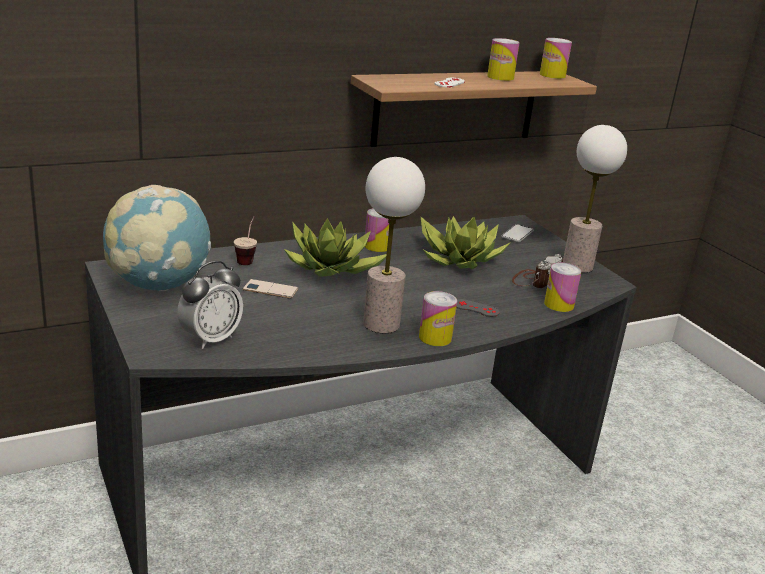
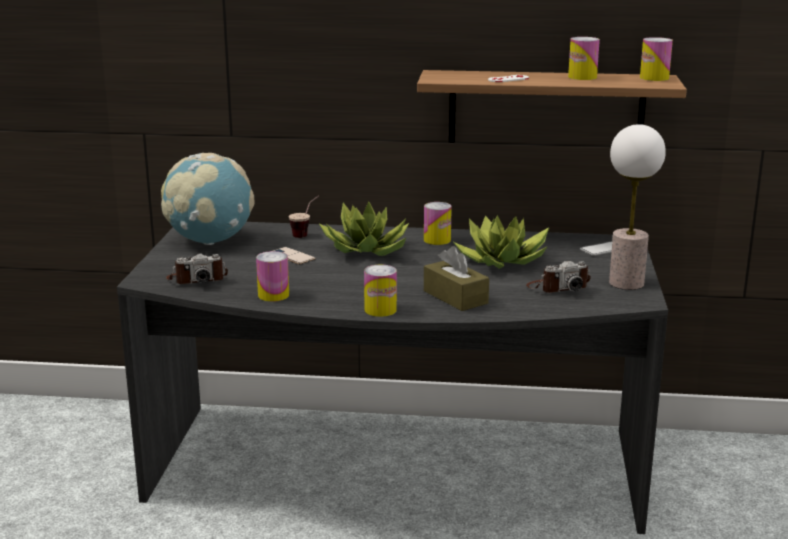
camera: 35 degrees right, 5 degrees down
(210, 339) = (197, 279): alarm clock -> camera
(381, 324) = (347, 293): table lamp -> none
(476, 308) = (455, 297): grey game controller -> brown tissue box
(559, 304) = (548, 308): can -> can (273, 295)

